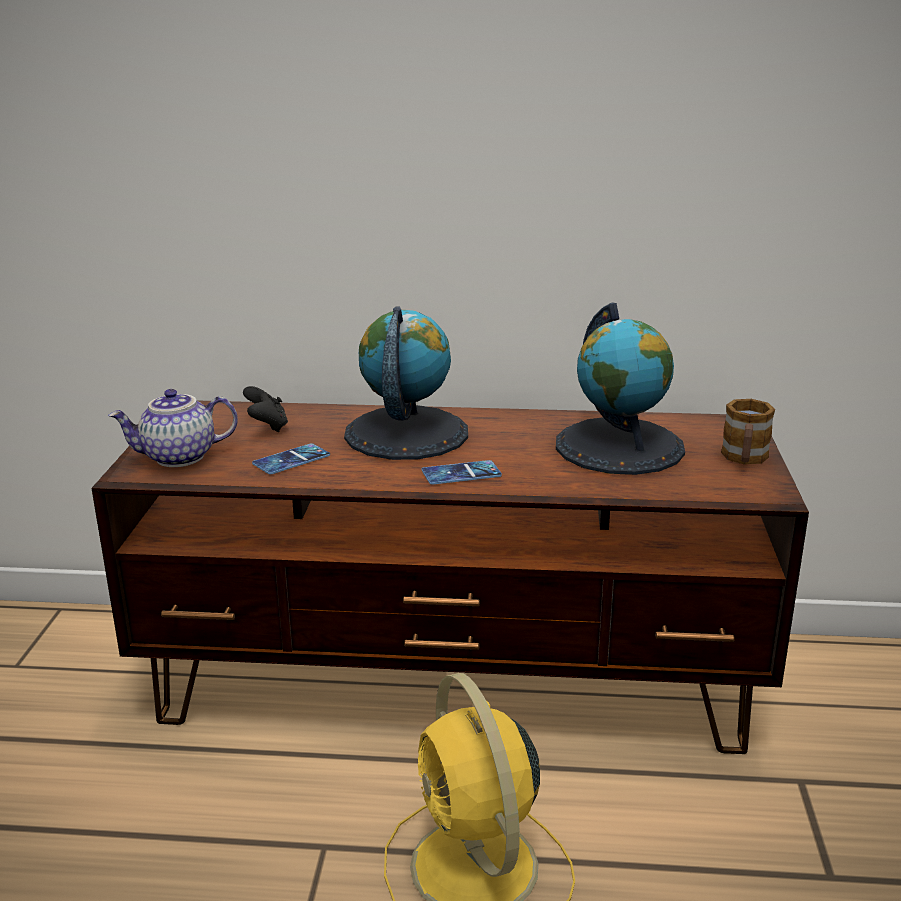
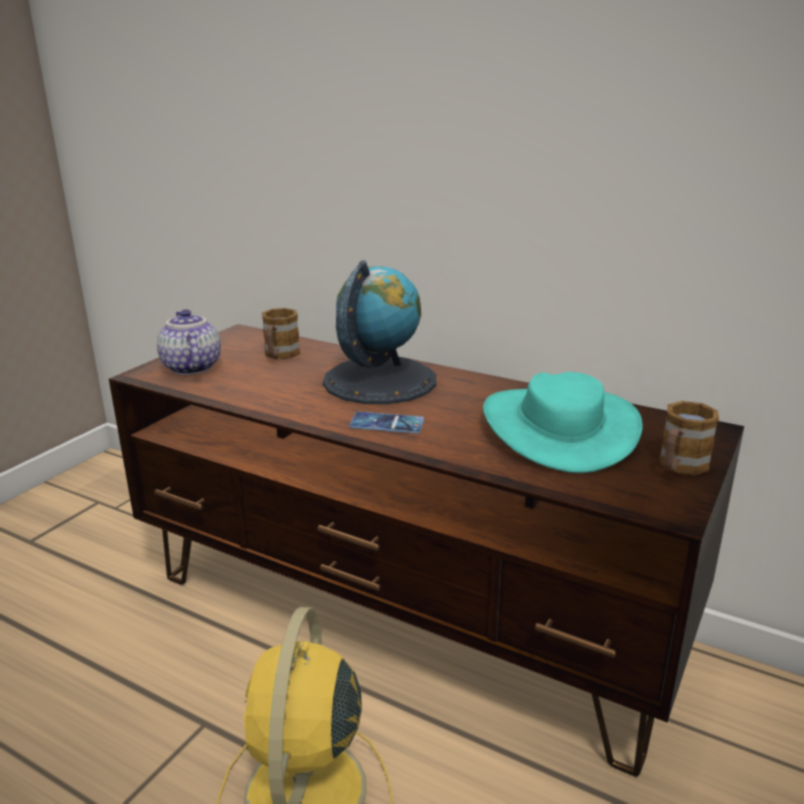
camera: 25 degrees right, 0 degrees up
(178, 458) = (190, 367): teapot -> teapot turned 60 degrees clockwise
(267, 426) = (279, 355): black game controller -> mug
(291, 460) = (266, 385): phone -> none
(620, 446) = (559, 428): globe -> turquoise hat

